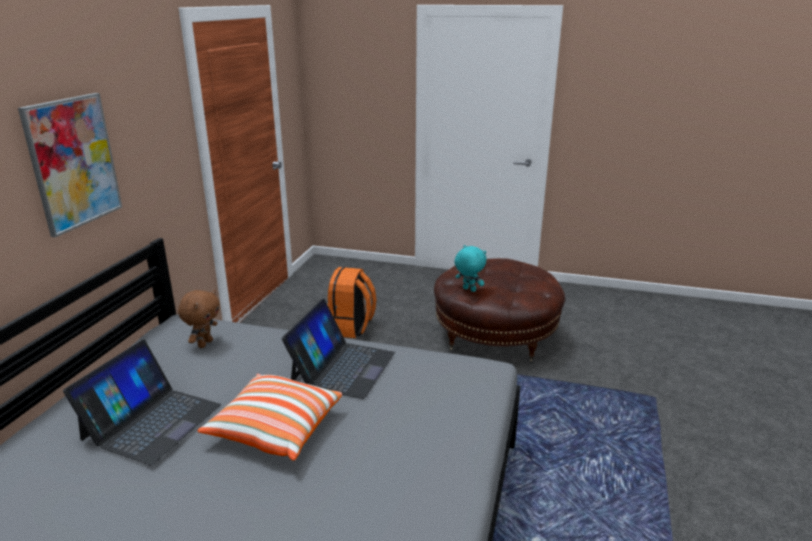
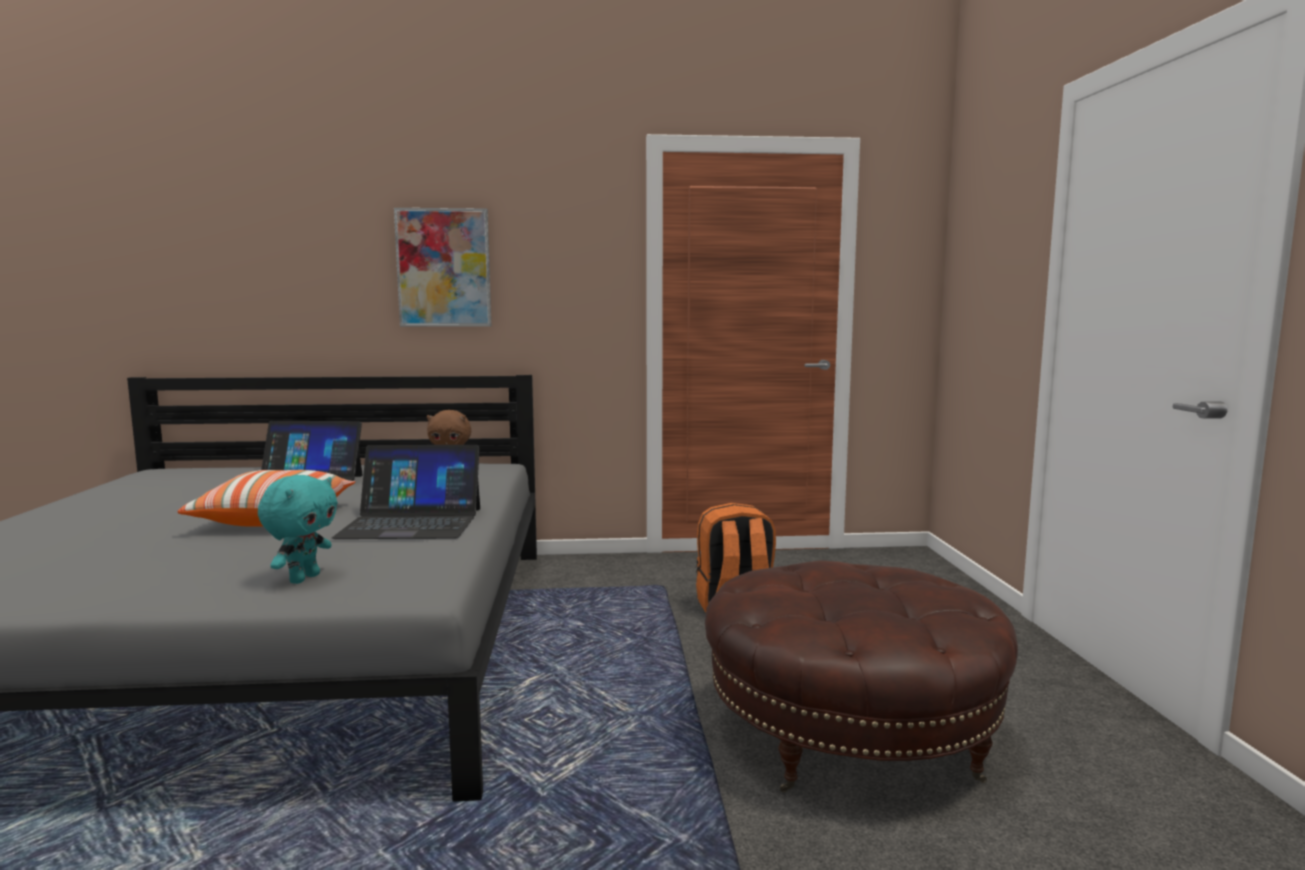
camera: 70 degrees right, 15 degrees down
(468, 290) = (768, 578): turquoise plush toy -> turquoise plush toy (303, 578)

